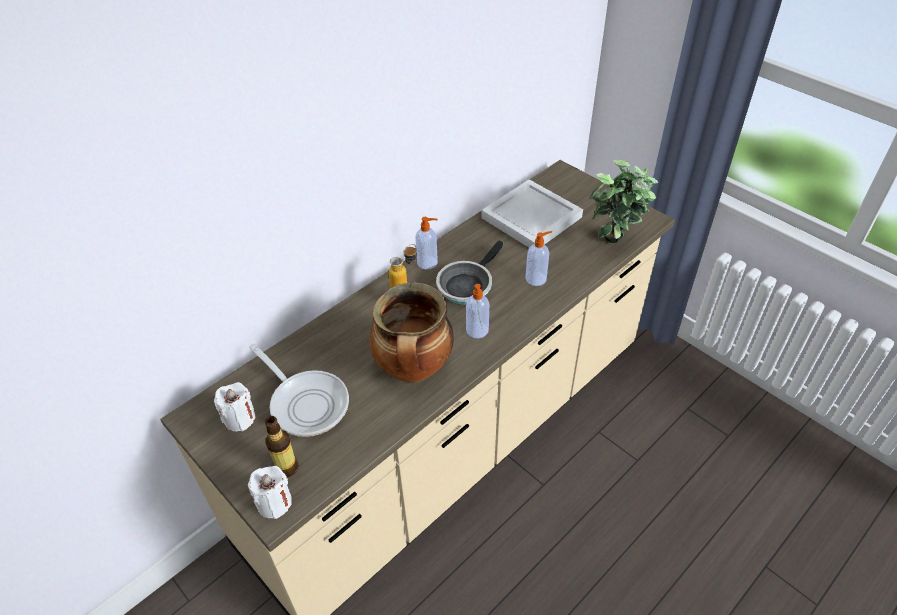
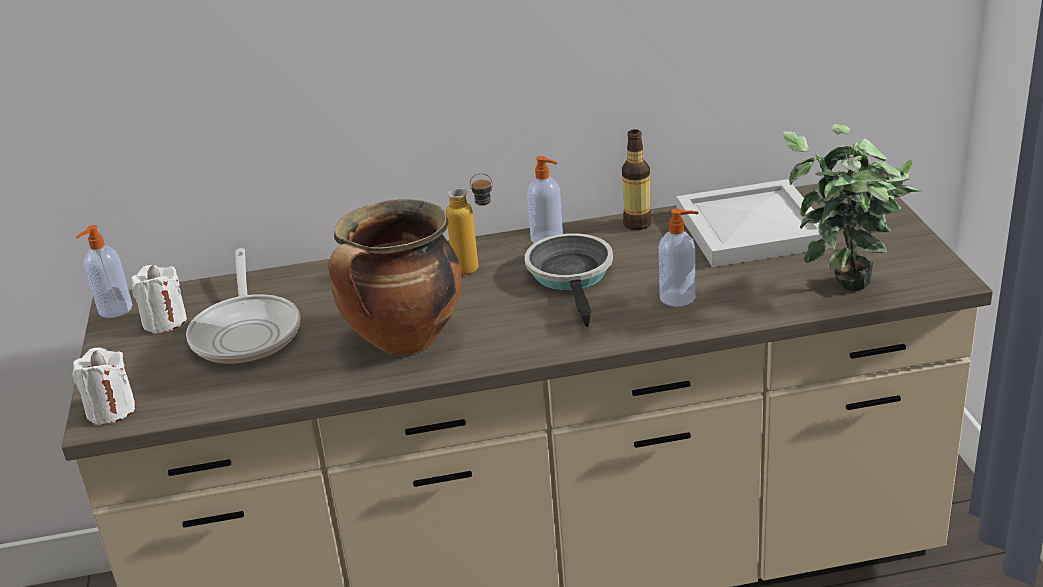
camera: 35 degrees right, 15 degrees down
(287, 468) = (159, 384): bottle -> bottle (637, 224)
(466, 285) = (572, 276): frying pan -> frying pan turned 105 degrees clockwise
(477, 331) = (529, 328): soap dispenser -> soap dispenser (114, 310)

